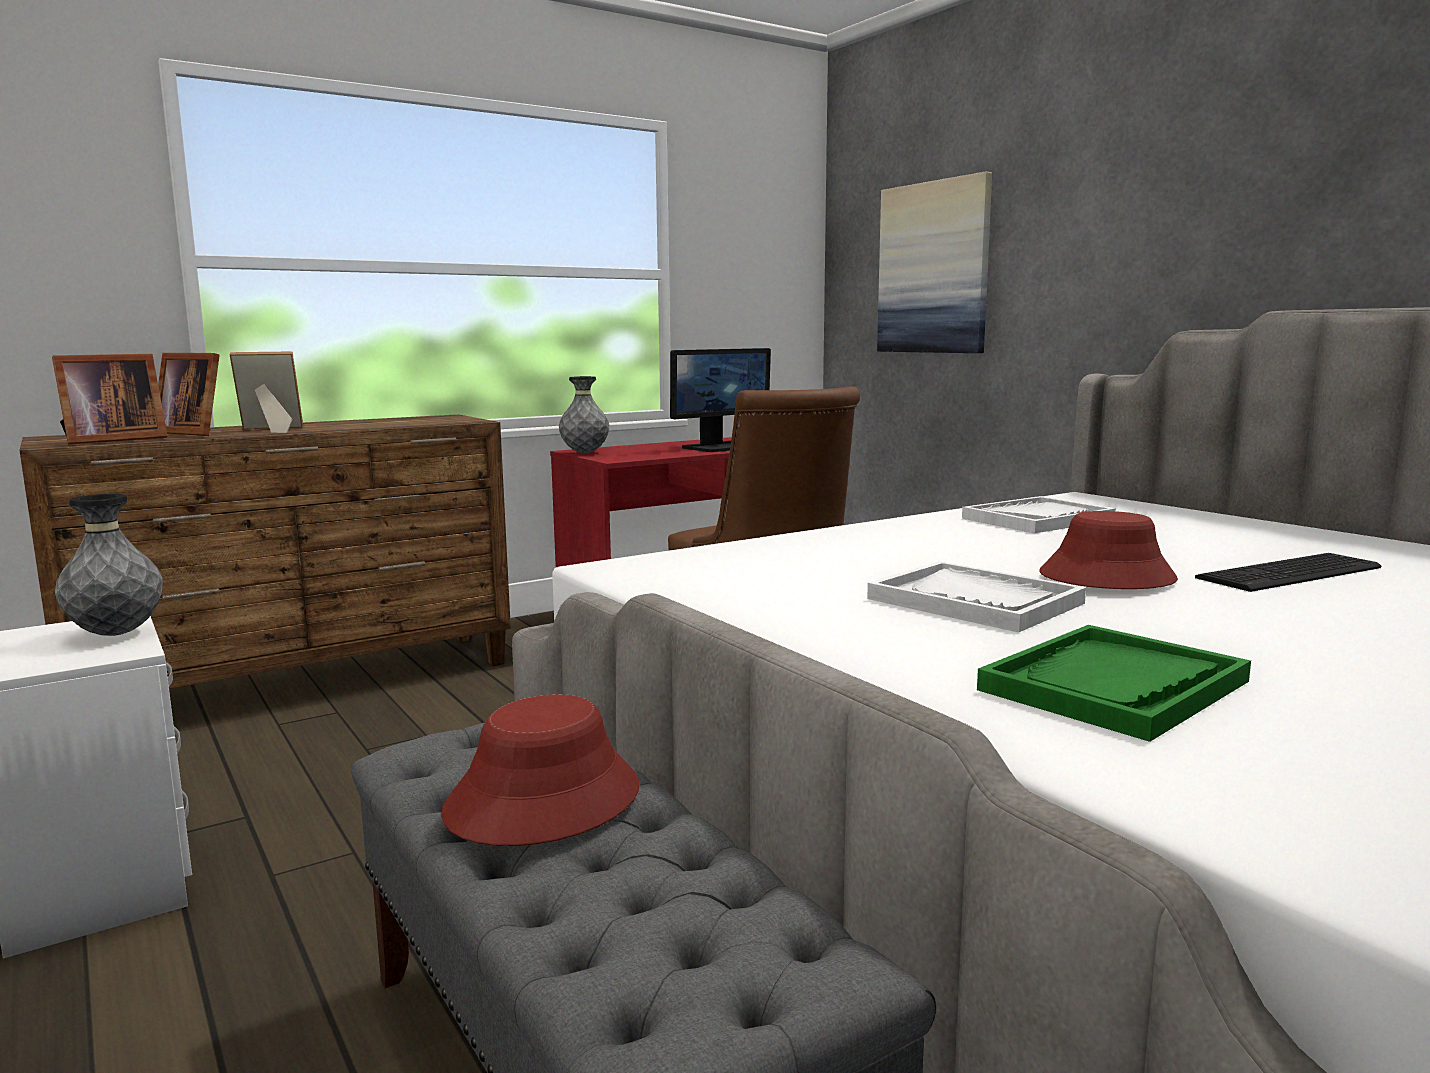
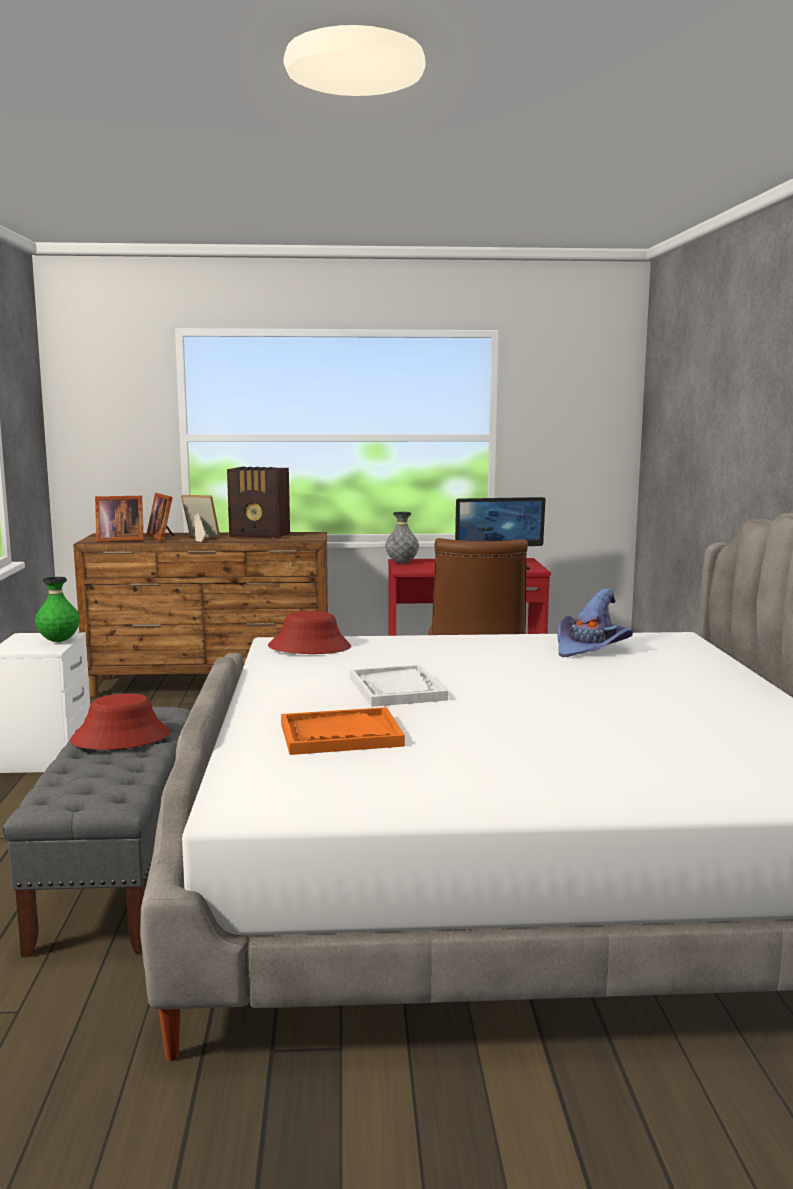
camera: 30 degrees right, 0 degrees up
(117, 634) = (59, 641): grey vase -> green vase
(368, 422) = (260, 535): none -> radio
(934, 268) = (681, 441): picture -> none
(1037, 519) = (591, 648): white tray -> purple hat
(1106, 578) = (506, 690): red hat -> red hat (309, 647)
(1114, 686) = (340, 735): green tray -> orange tray
(1294, 573) = (629, 707): keyboard -> none

